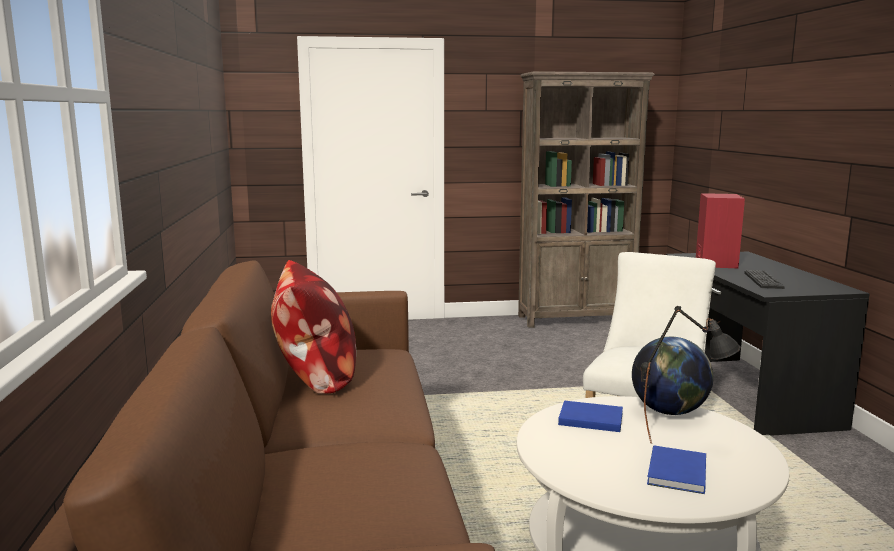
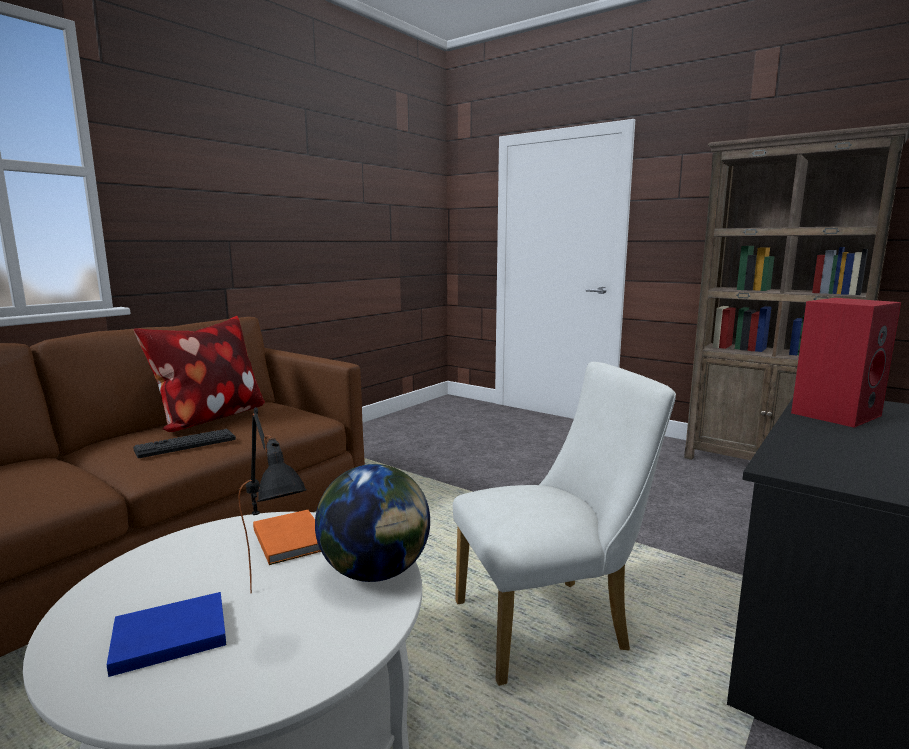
camera: 45 degrees right, 0 degrees up
(589, 418) = (291, 538): blue book -> orange book
(763, 280) = (836, 451): keyboard -> keyboard (186, 444)

